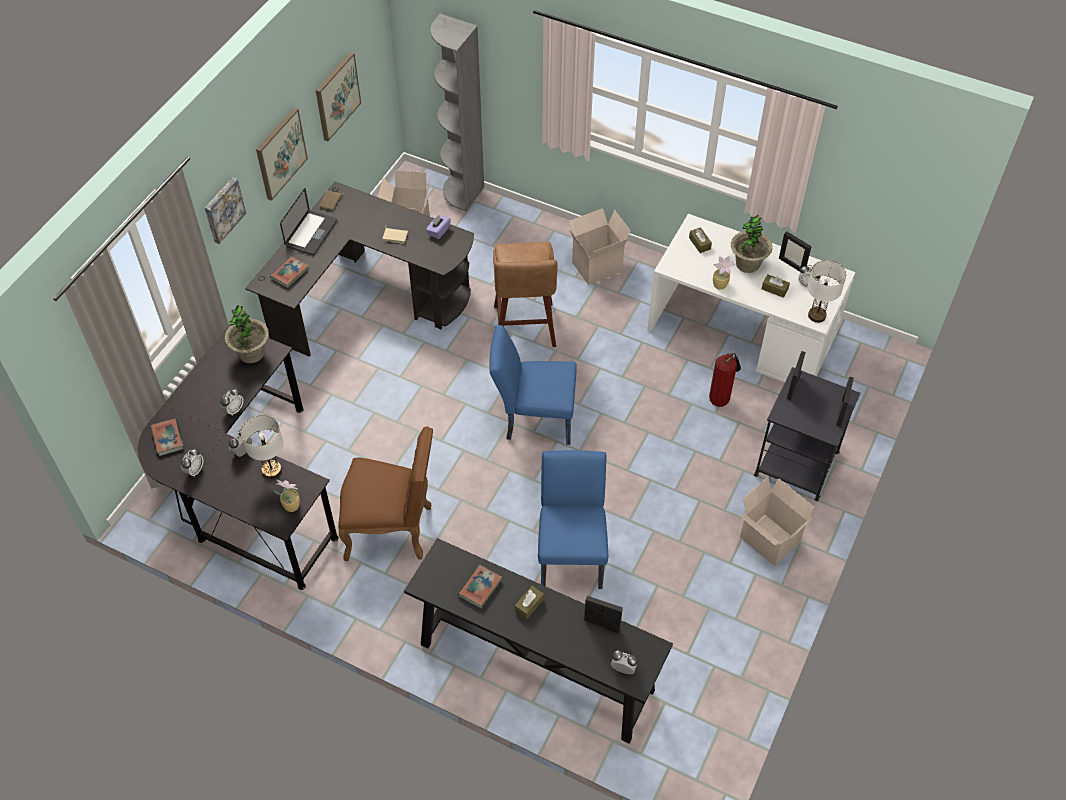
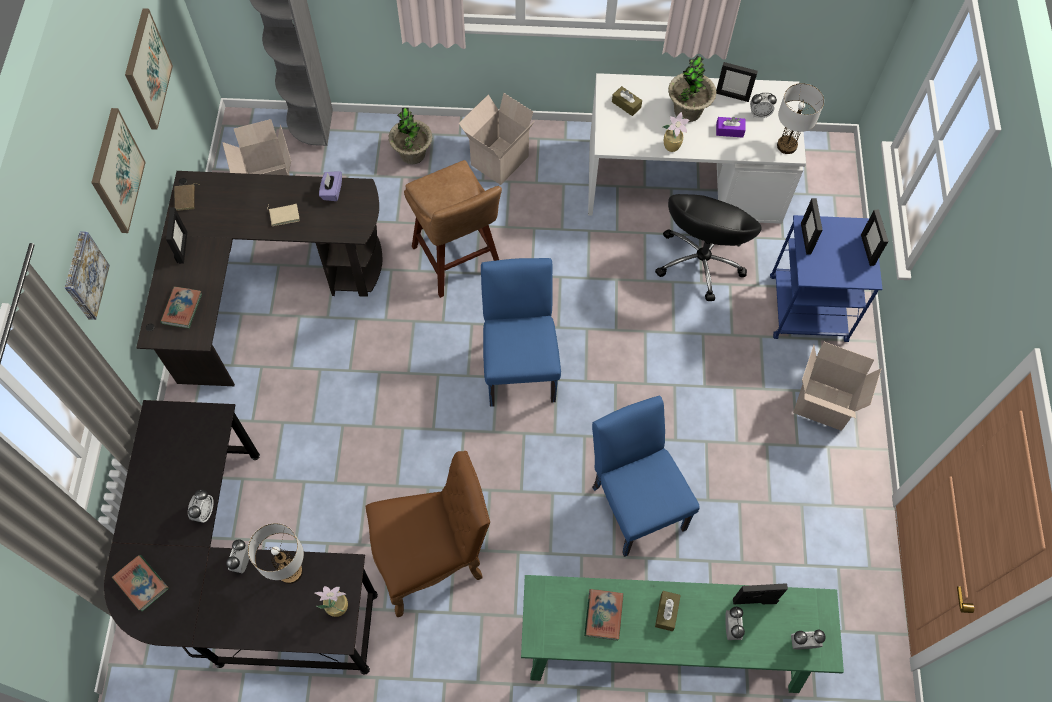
camera: 25 degrees left, 10 degrees up
(194, 470) = (196, 611): alarm clock -> alarm clock (731, 628)
(251, 353) = (189, 430): potted plant -> potted plant (412, 154)
(311, 233) = (182, 247): laptop -> picture frame
(533, 419) = (519, 363): blue chair -> blue chair turned 105 degrees clockwise
(535, 666) = (662, 650): black console table -> green console table
(720, 399) = (699, 265): fire extinguisher -> black office chair
(774, 289) = (729, 130): brown tissue box -> purple tissue box
(796, 465) = (808, 310): black cart -> blue cart

